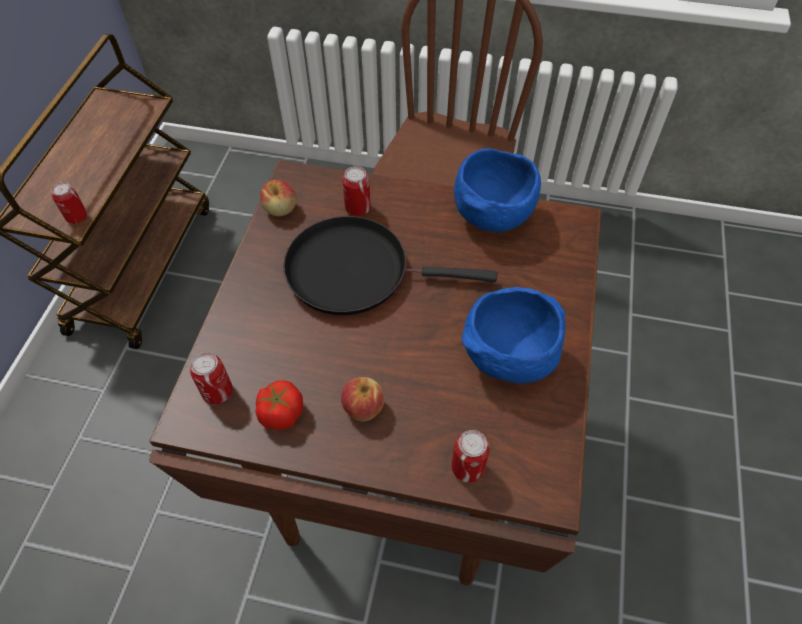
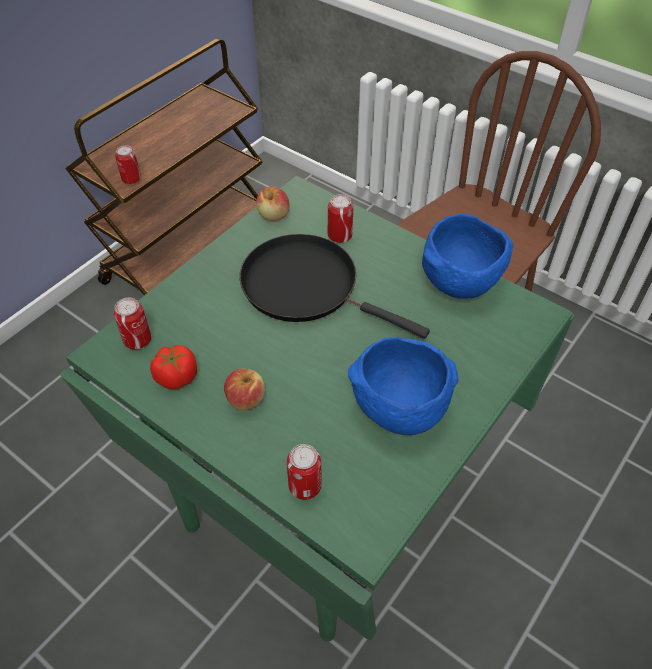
camera: 25 degrees right, 5 degrees down
(400, 452) = (324, 493): brown dining table -> green dining table

